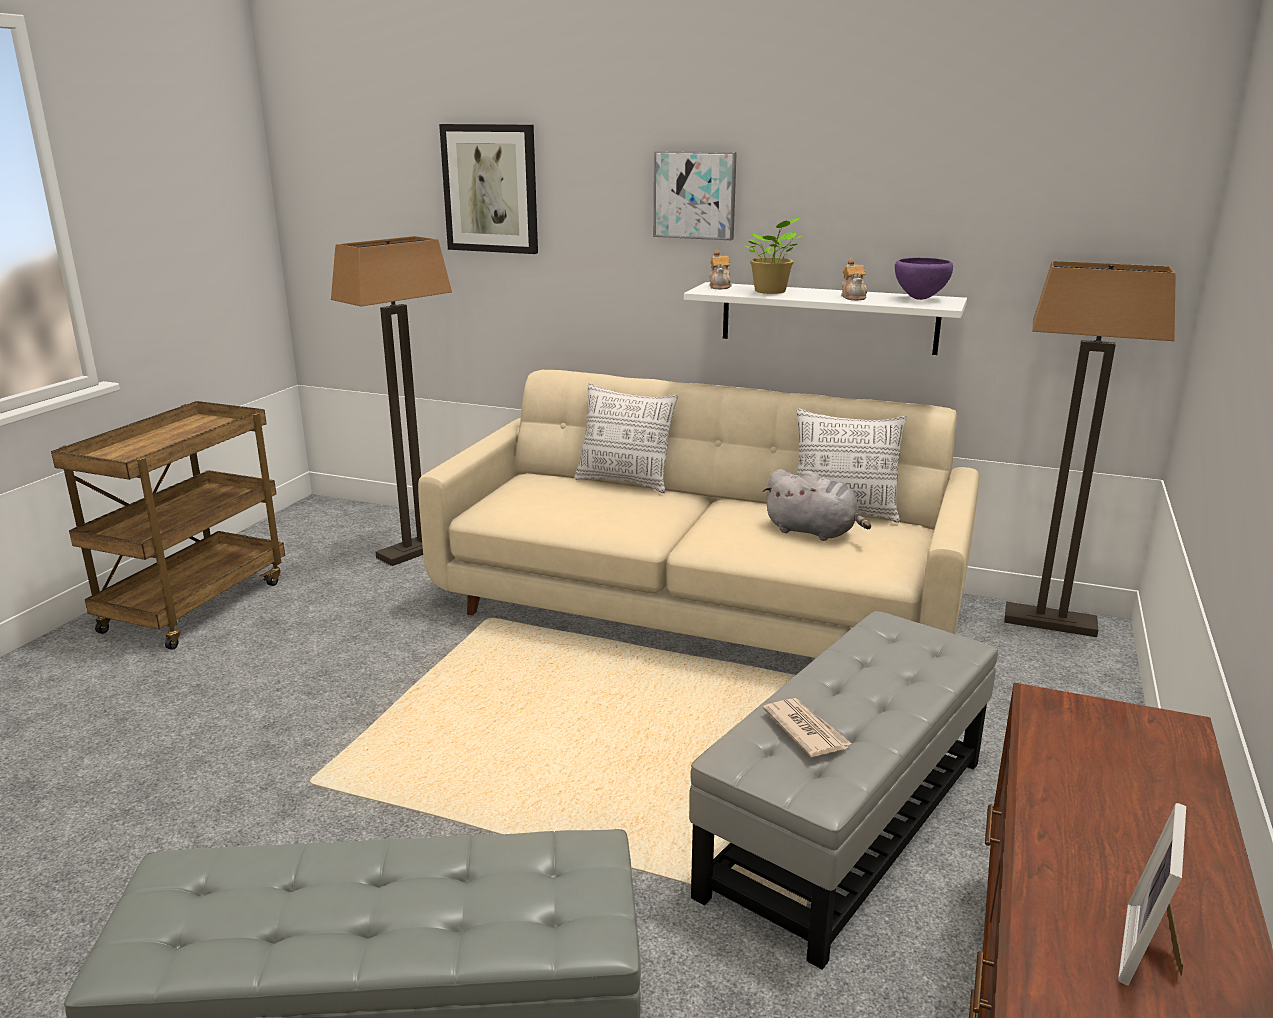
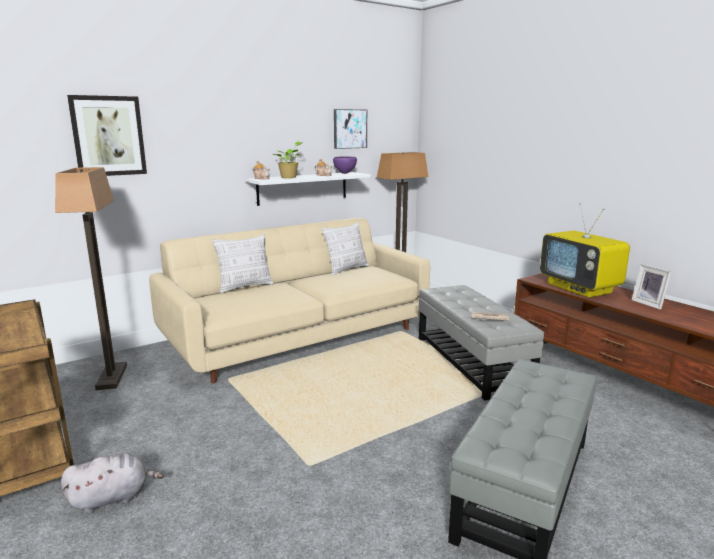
camera: 55 degrees left, 5 degrees down
(695, 195) = (236, 134): picture -> picture (349, 129)
(814, 532) = (355, 276): grey plush toy -> grey plush toy (113, 498)
(1093, 791) = (580, 288): none -> television

